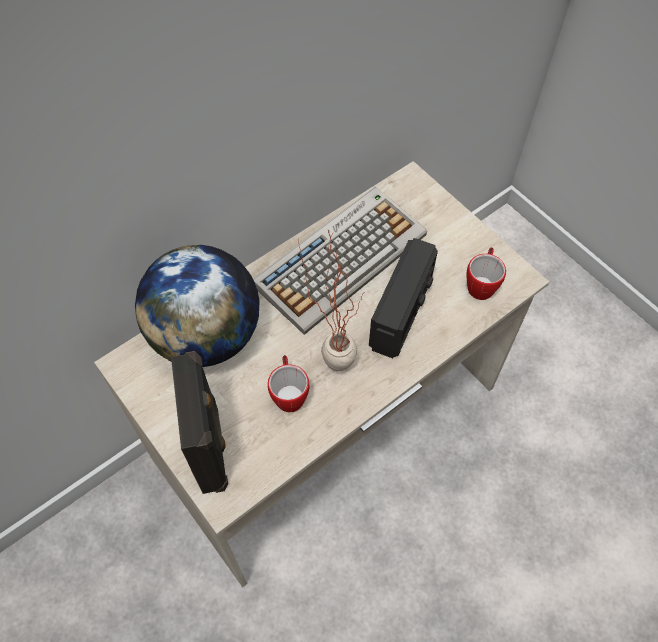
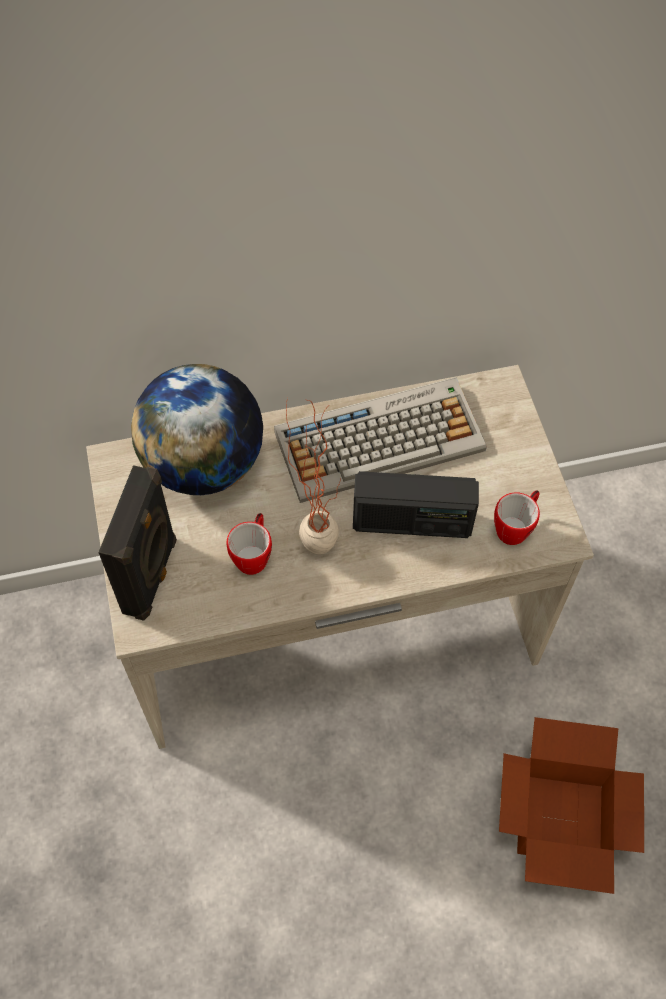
camera: 25 degrees right, 0 degrees up
(401, 313) = (412, 522): radio -> radio turned 45 degrees clockwise
(566, 498) = (558, 822): none -> cardboard box

